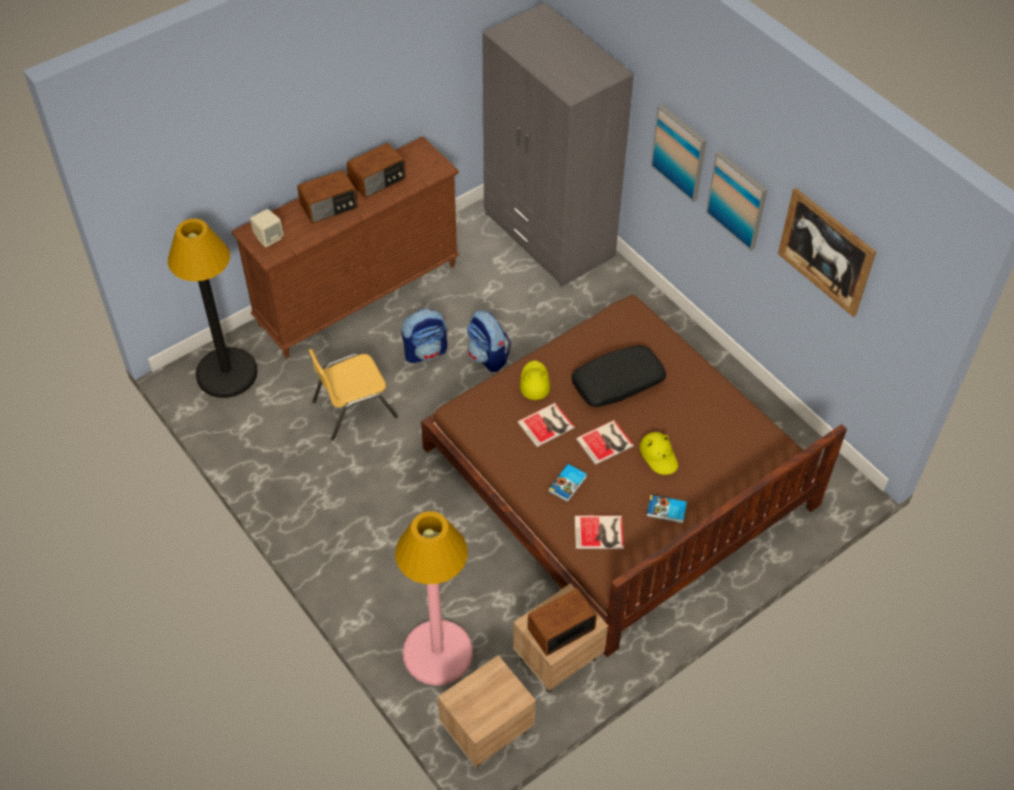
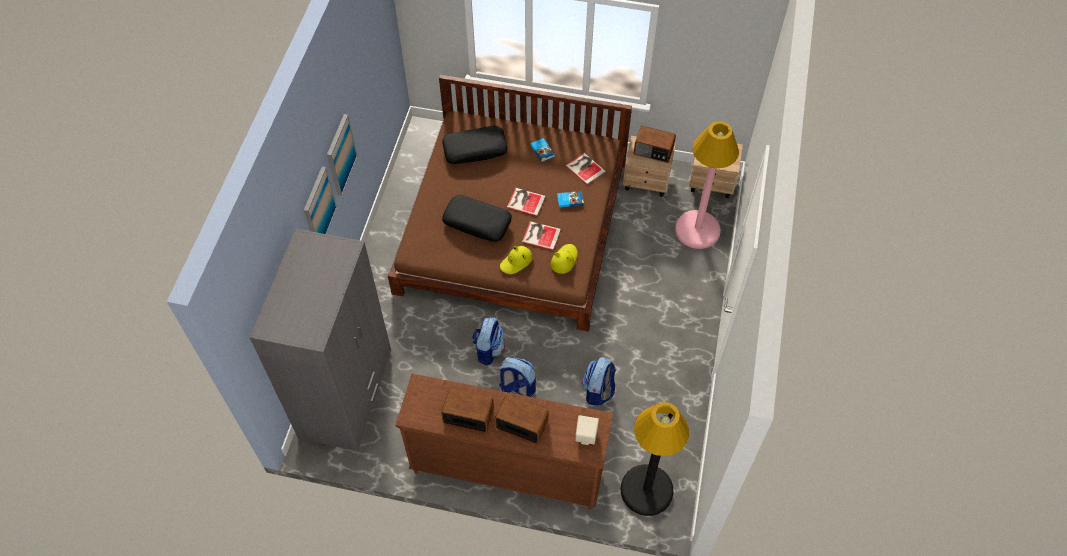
camera: 130 degrees left, 5 degrees up
(353, 408) = (598, 391): yellow chair -> backpack
(659, 455) = (510, 174): yellow hat -> yellow hat (564, 260)
(728, 448) = (475, 149): none -> black pillow
(826, 252) = (365, 75): picture -> none

